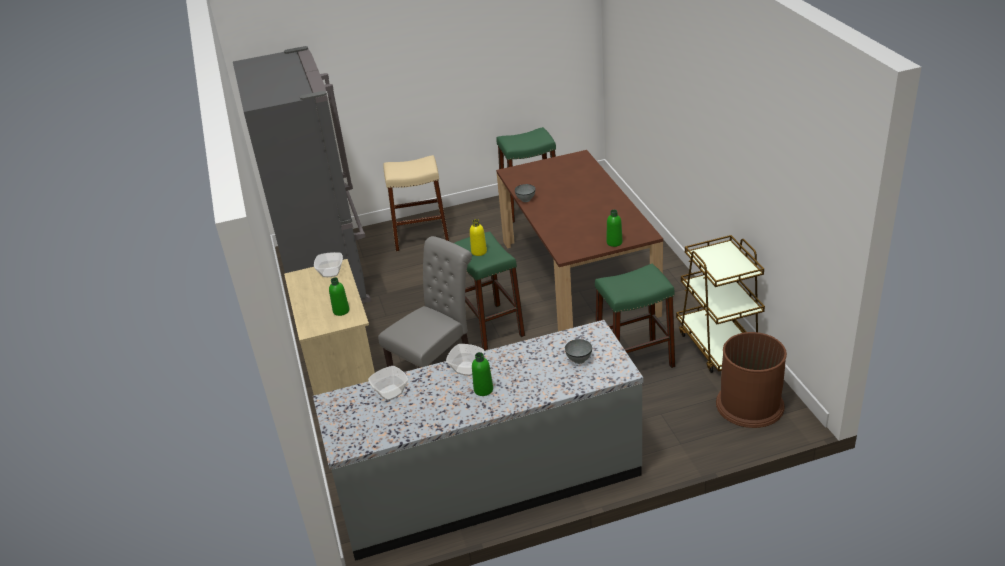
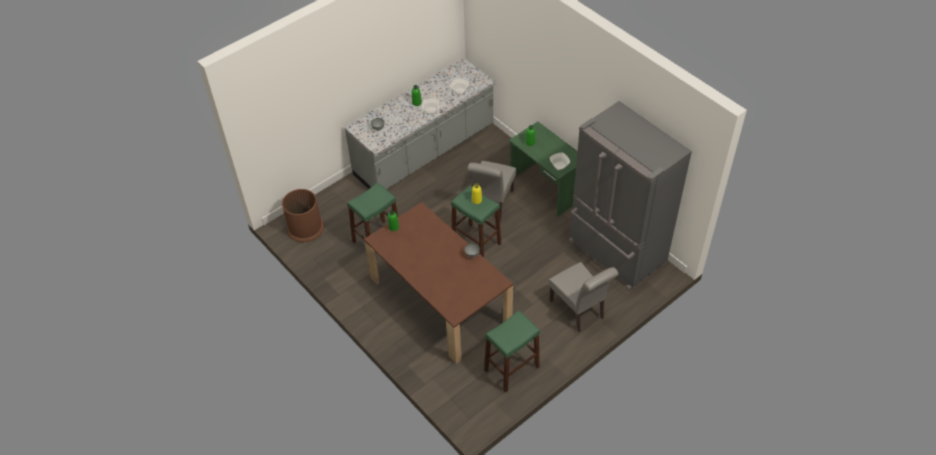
camera: 155 degrees right, 15 degrees up
(341, 371) = (546, 188): beige desk -> green desk
(421, 237) = (579, 311): beige stool -> grey chair
(718, 345) = (329, 264): brown cart -> none

